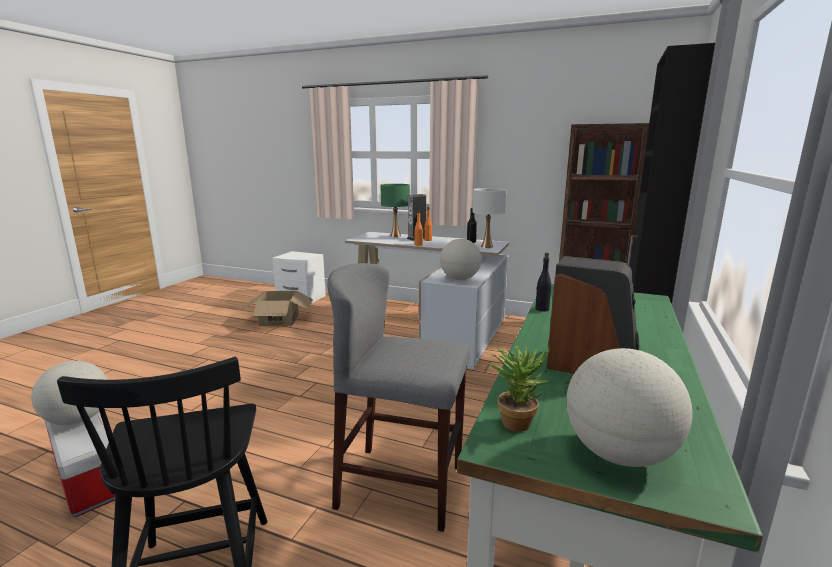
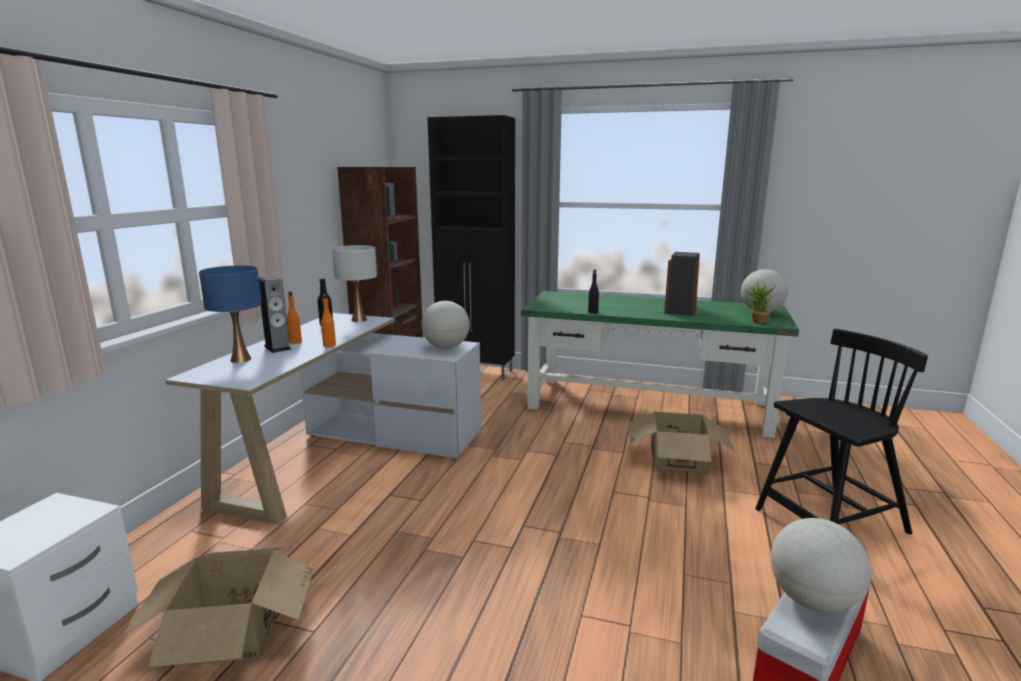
camera: 95 degrees left, 0 degrees up
(395, 236) = (241, 359): green table lamp -> blue table lamp
(401, 486) = (676, 458): grey stool -> cardboard box

